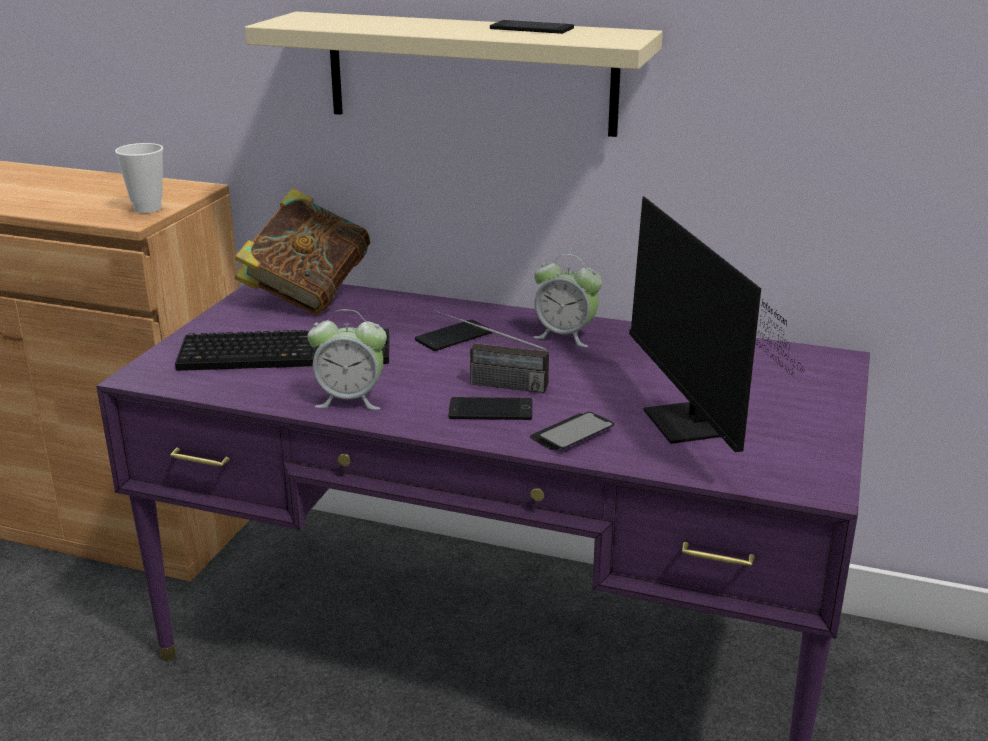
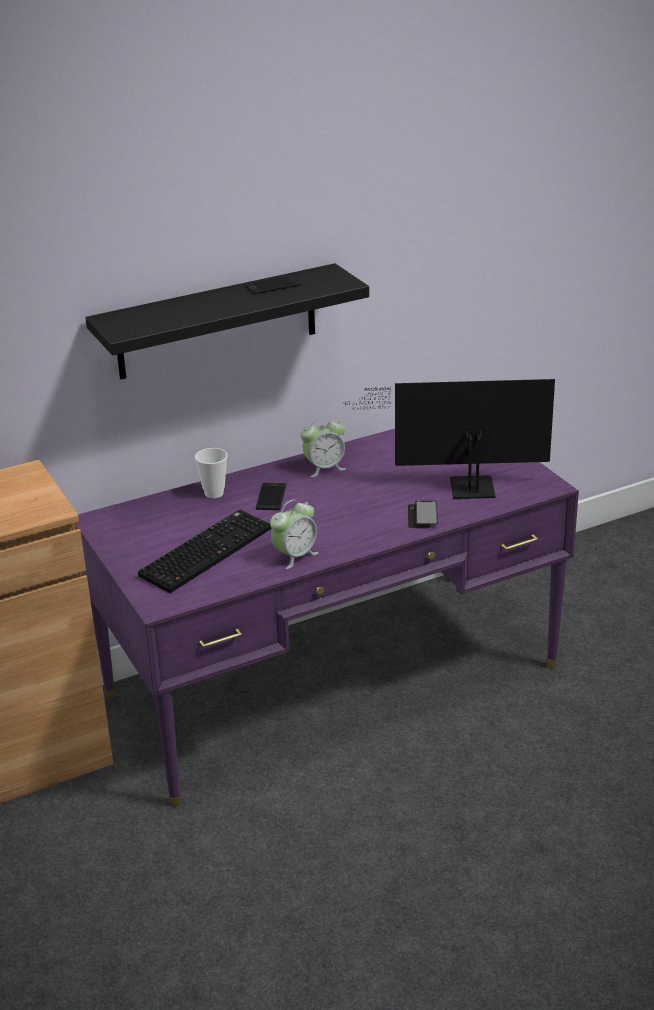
camera: 45 degrees left, 5 degrees up
(147, 208) = (40, 499): cup -> cup (214, 493)
(307, 296) = (137, 515): book -> none
(470, 73) = (217, 322): beige shelf -> black shelf
(488, 383) = (339, 512): radio -> none
(490, 410) = (368, 525): phone -> none
(691, 429) = (464, 486): monitor -> monitor turned 150 degrees clockwise

